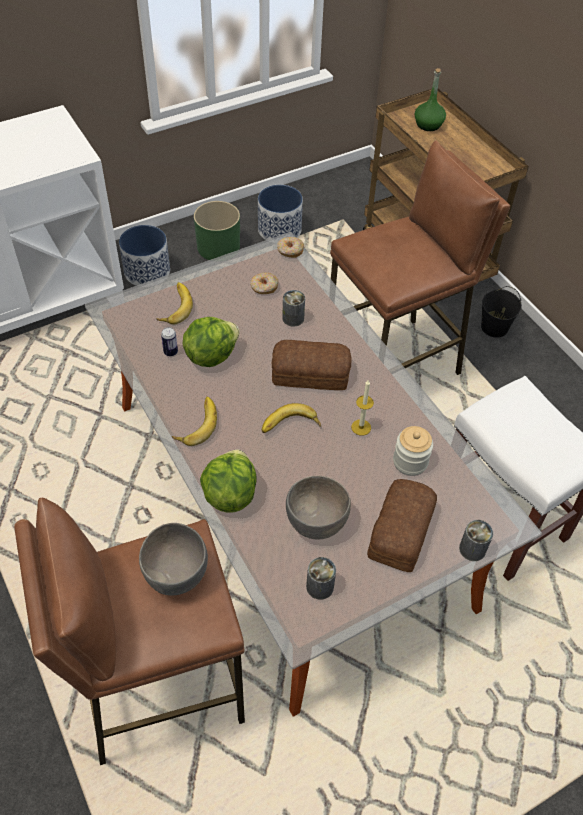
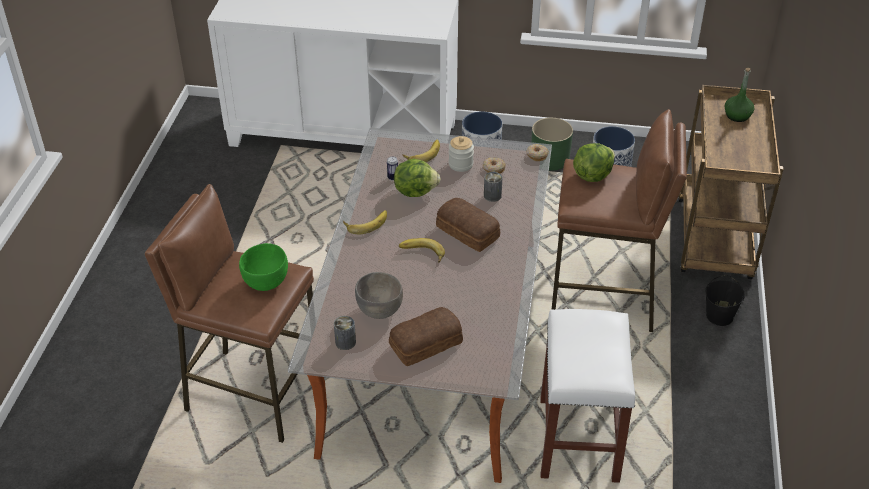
camera: 40 degrees right, 10 degrees down
(176, 574) = (266, 282): grey bowl -> green bowl
(230, 494) = (345, 269): lettuce -> lettuce (592, 175)
(361, 427) = (466, 277): candle -> none
(410, 461) = (476, 312): jar -> jar (460, 164)
(472, 549) = (460, 378): can -> none

